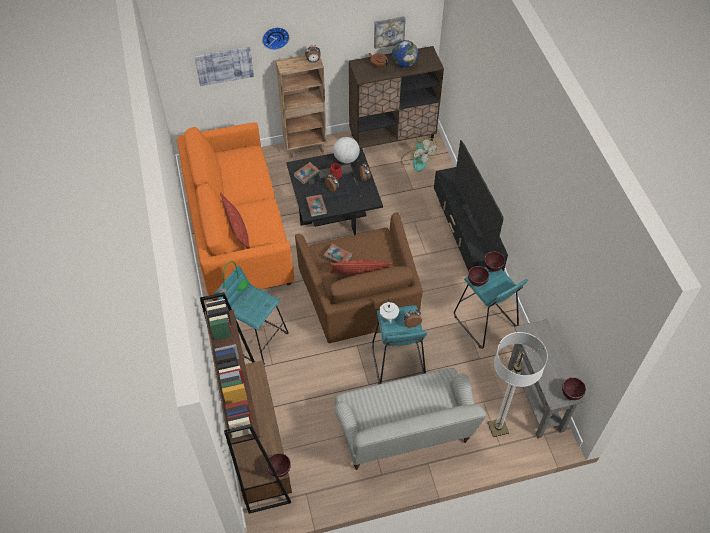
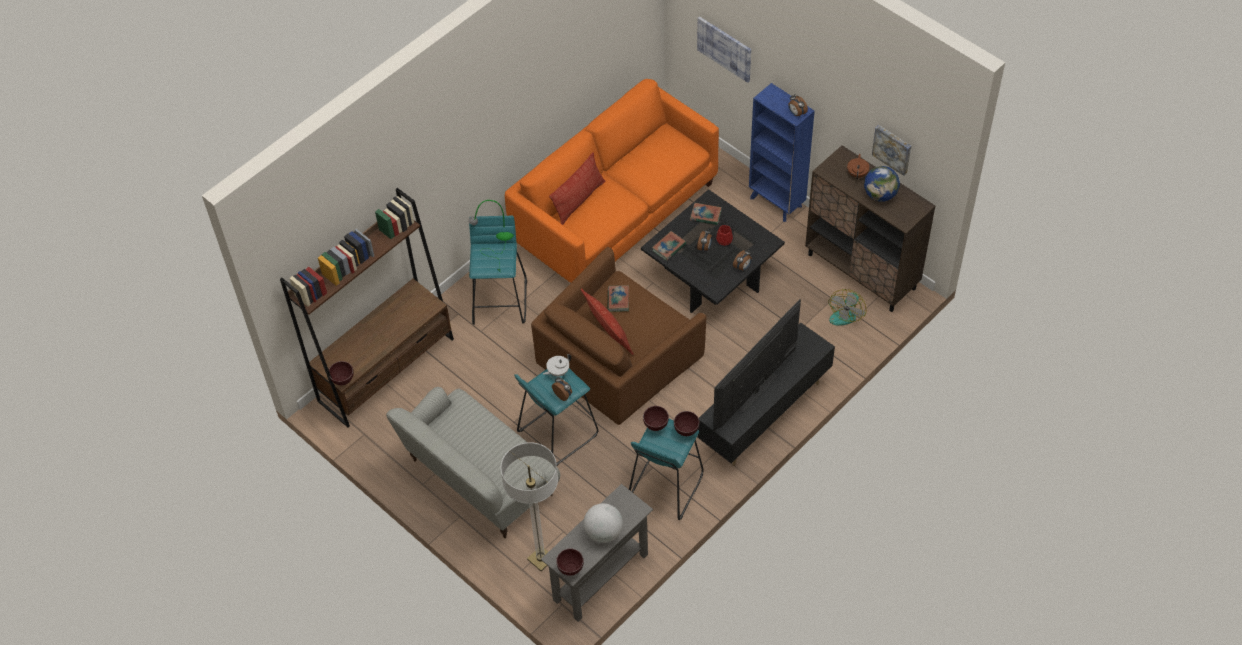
camera: 60 degrees right, 0 degrees up
(275, 37) = (777, 59): wall clock -> none
(305, 147) = (776, 203): brown bookcase -> blue bookcase
(346, 159) = (756, 237): globe -> globe (603, 532)

